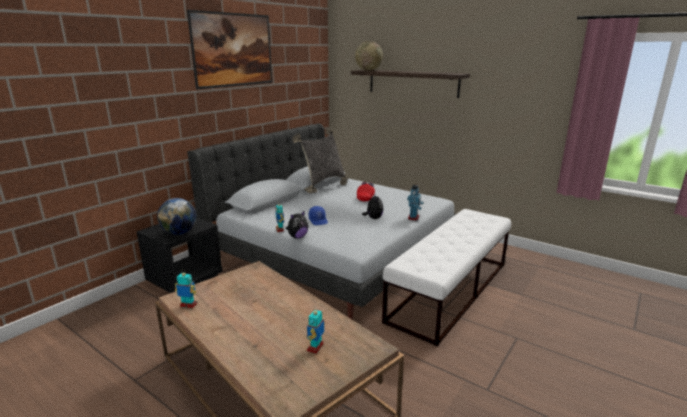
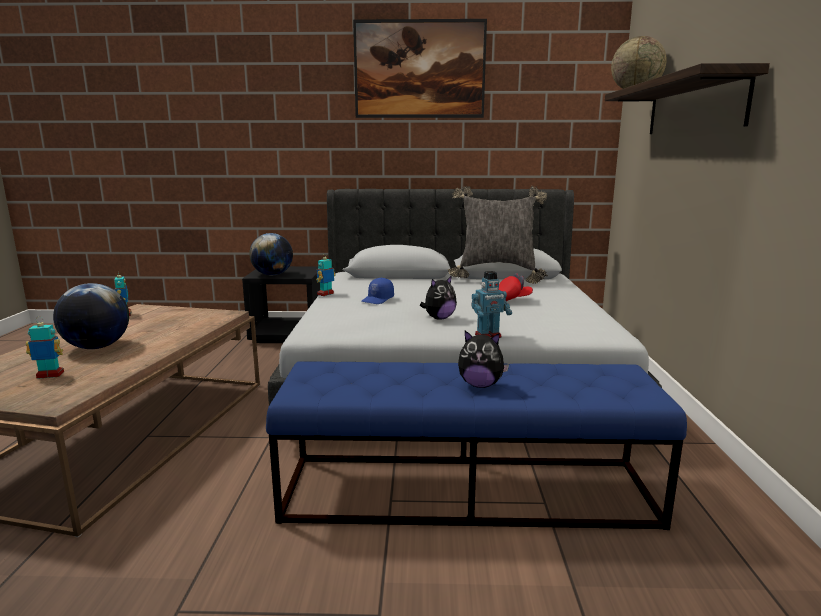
camera: 55 degrees right, 5 degrees down
(269, 324) = (97, 347): none -> globe
(297, 237) = (316, 304): plush toy -> plush toy (480, 385)
(450, 290) = (467, 491): white bench -> blue bench

